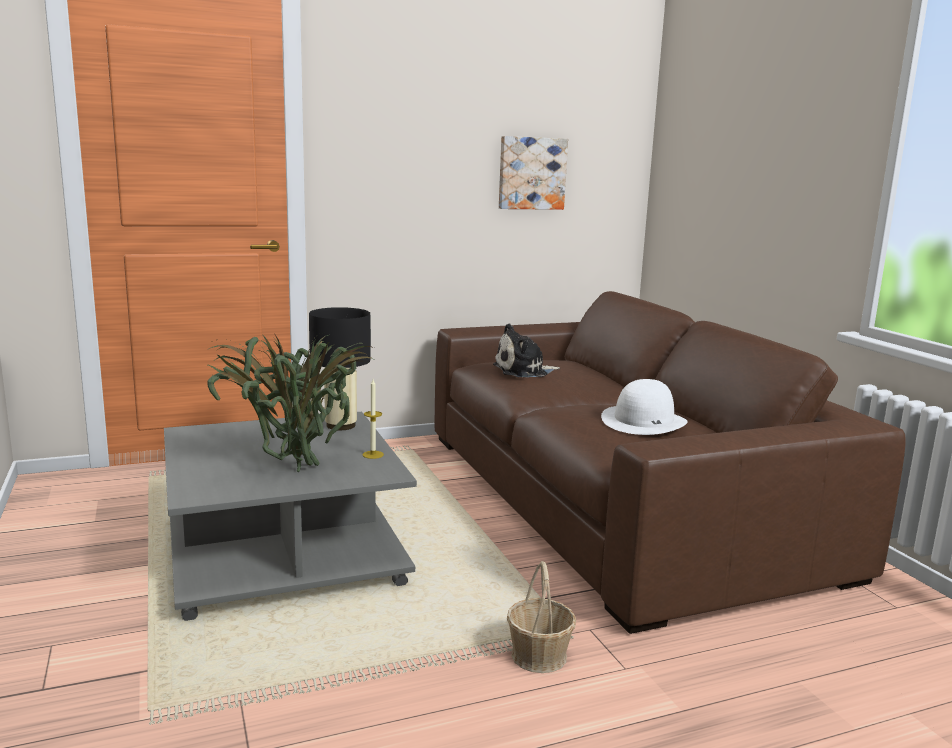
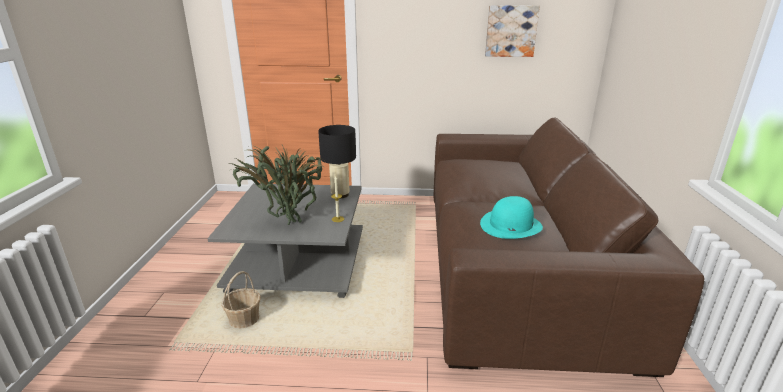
camera: 25 degrees right, 10 degrees up
(524, 371) = (471, 170): plush toy -> none
(539, 655) = (382, 367): basket -> basket (244, 319)
(643, 421) = (511, 225): white hat -> turquoise hat

